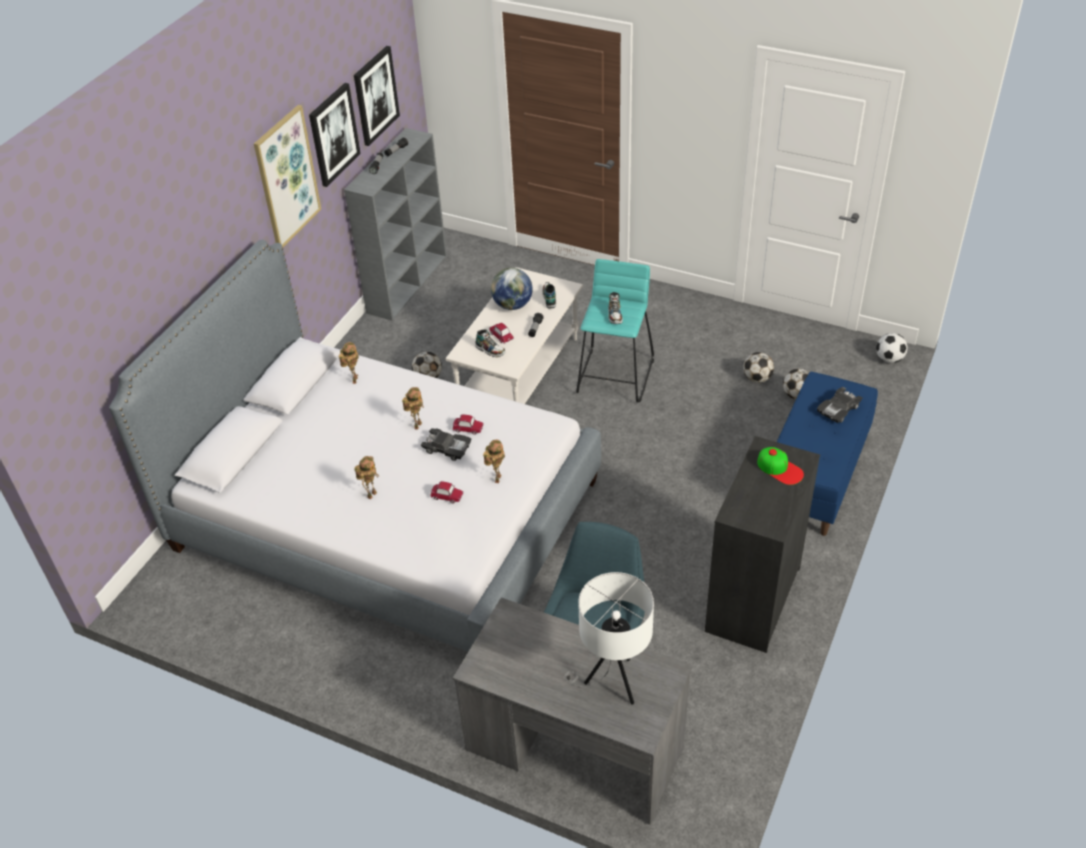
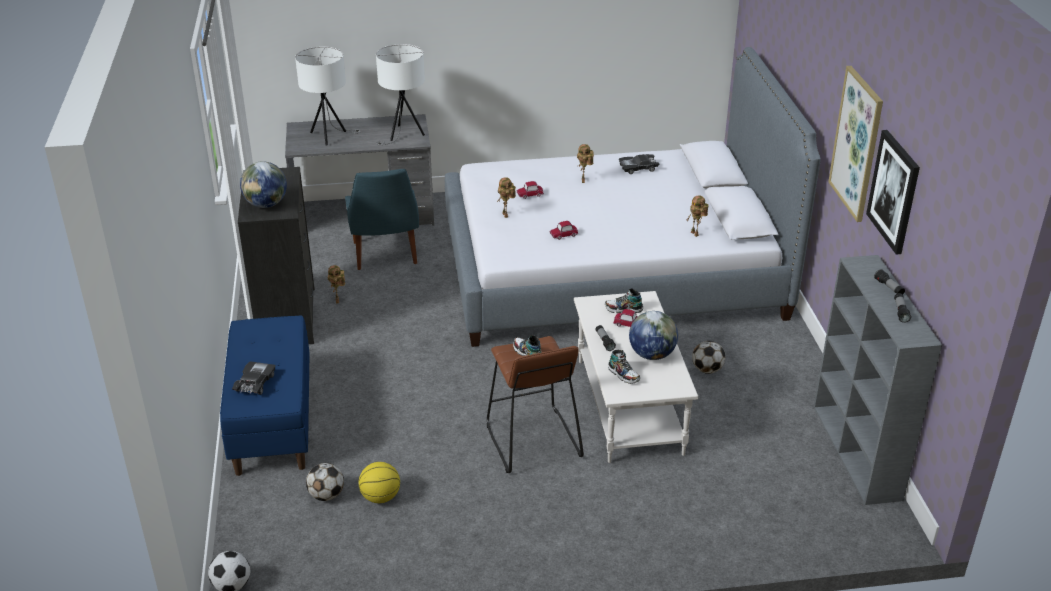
camera: 145 degrees right, 10 degrees down
(375, 95) = (936, 244): picture -> none
(417, 425) = (605, 224): toy robot -> toy robot (338, 301)
(447, 448) = (564, 219): black toy car -> black toy car (638, 168)
(517, 638) = (402, 135): none -> white table lamp
(615, 376) = (532, 441): turquoise stool -> brown stool
(757, 378) = (380, 497): football -> basketball
(780, 468) = (266, 204): cap -> globe

